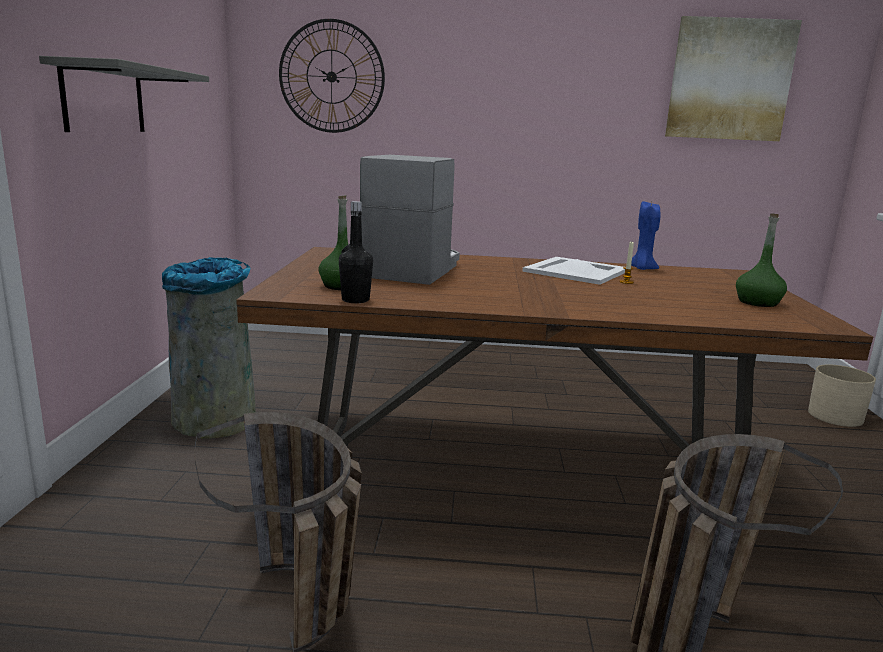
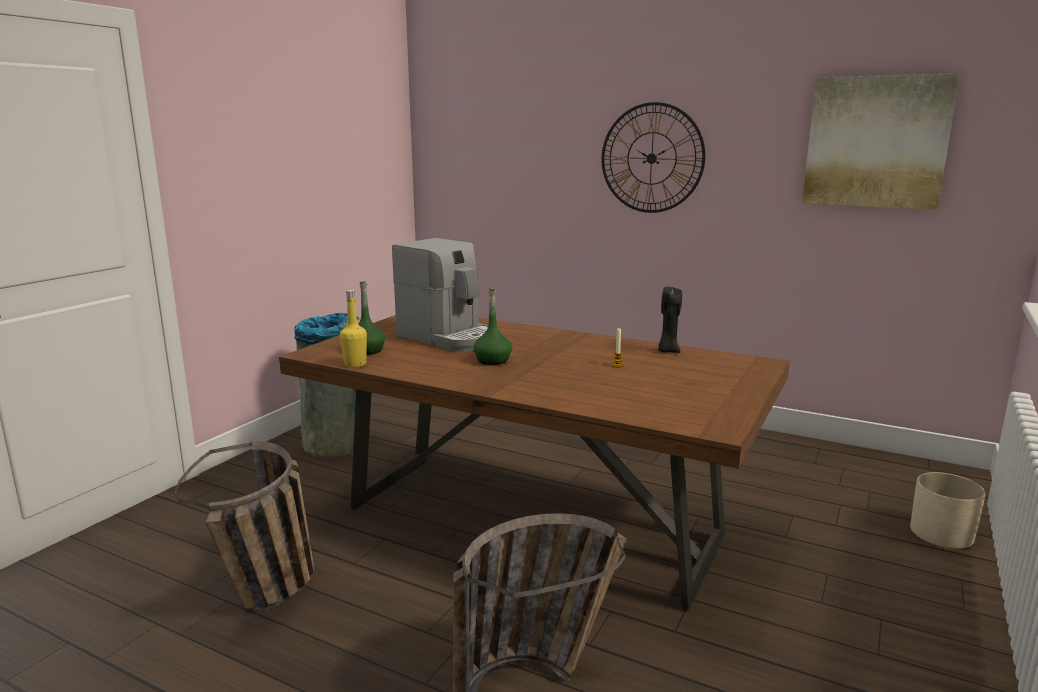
camera: 25 degrees right, 0 degrees up
(104, 99) = (262, 194): grey shelf -> none
(331, 77) = (488, 149): wall clock -> wall clock (651, 158)
(355, 300) = (355, 364): black bottle -> yellow bottle
(413, 269) = (450, 338): coffee machine -> coffee machine turned 90 degrees clockwise
(575, 271) = (593, 349): white tray -> none
(642, 268) = (667, 351): blue candle -> black candle
(757, 302) = (703, 398): green bottle -> green bottle (493, 360)

